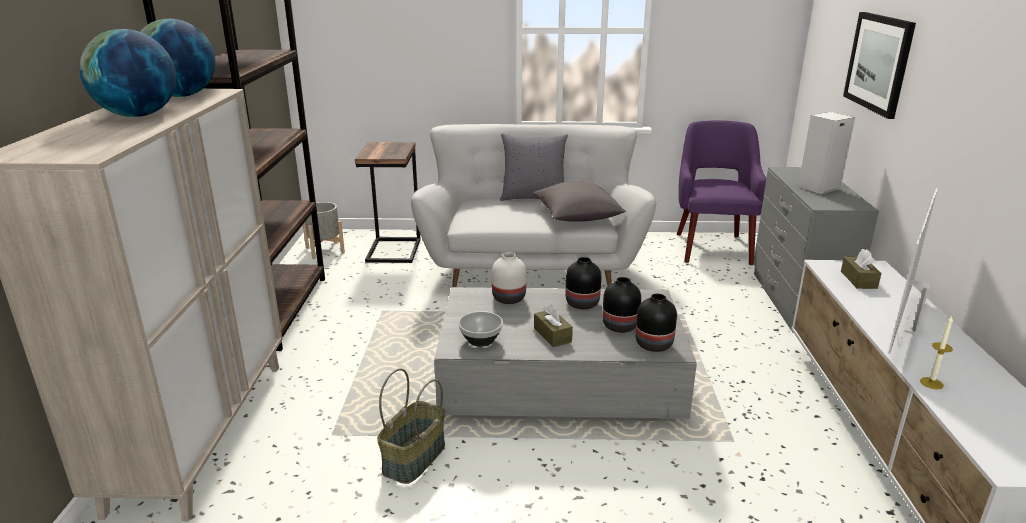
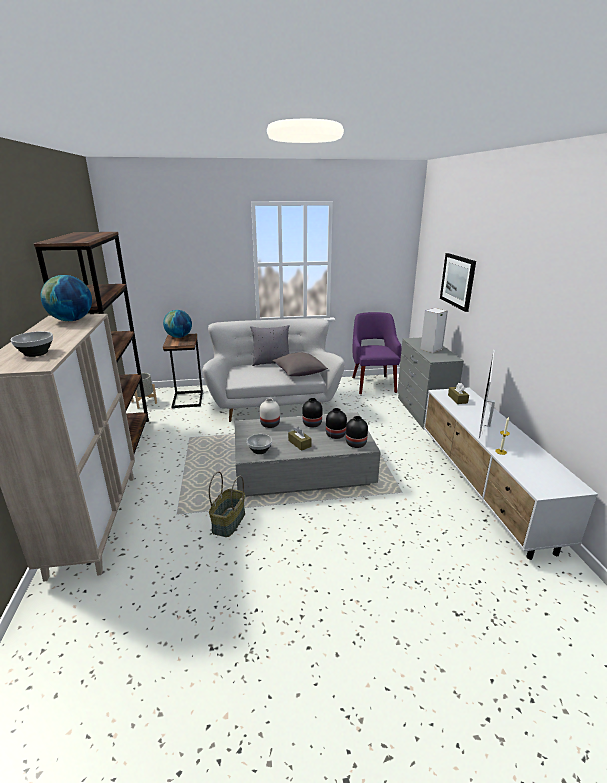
camera: 10 degrees left, 0 degrees up
(94, 138) = (36, 353): none -> bowl
(138, 115) = (53, 336): globe -> globe (179, 337)

